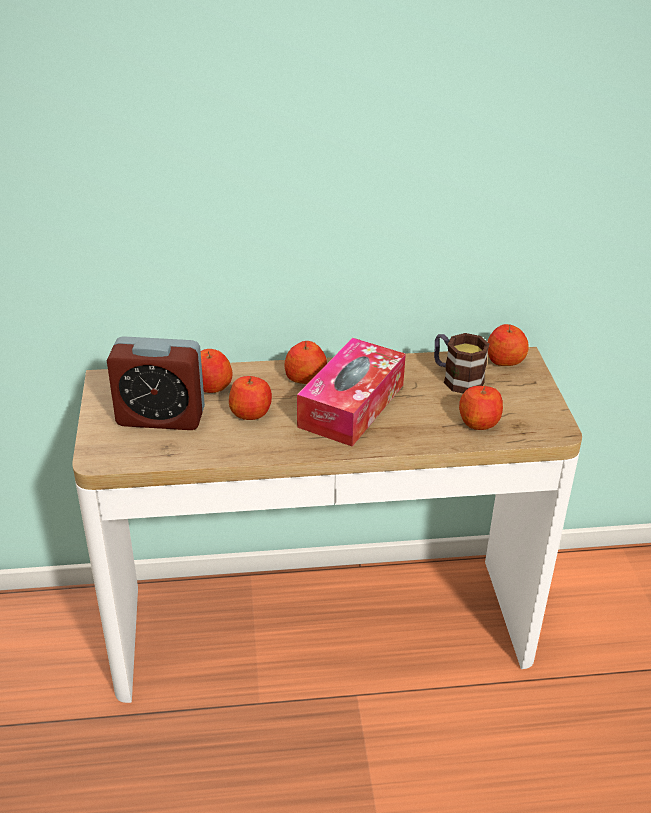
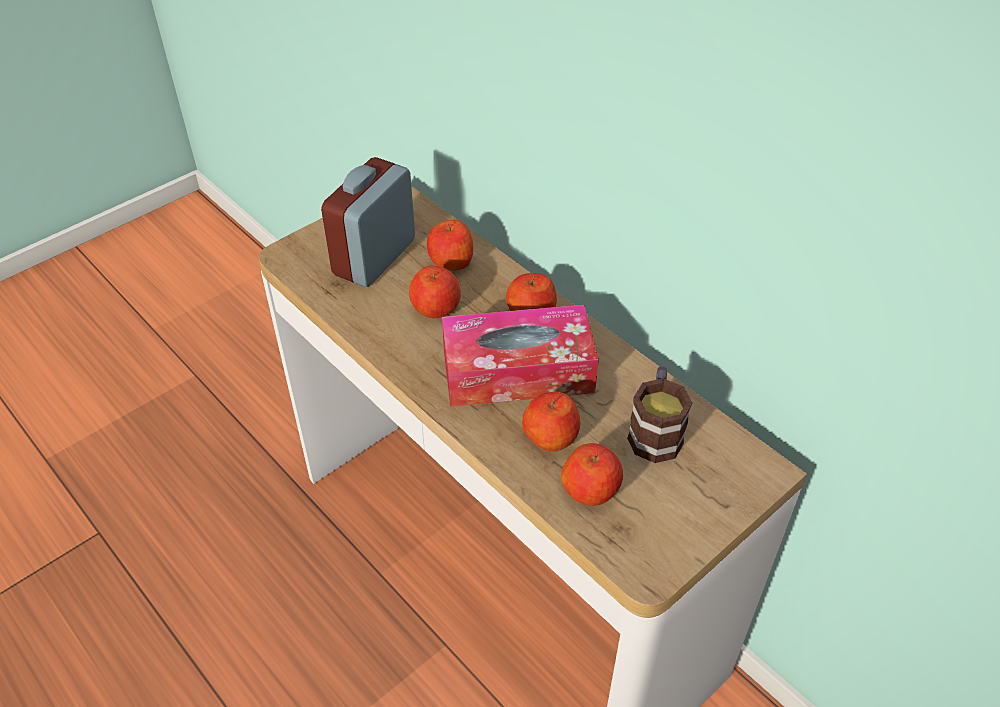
camera: 55 degrees right, 10 degrees up
(161, 417) = (374, 257): alarm clock -> alarm clock turned 60 degrees clockwise
(505, 360) = (741, 456): apple -> apple (550, 436)

